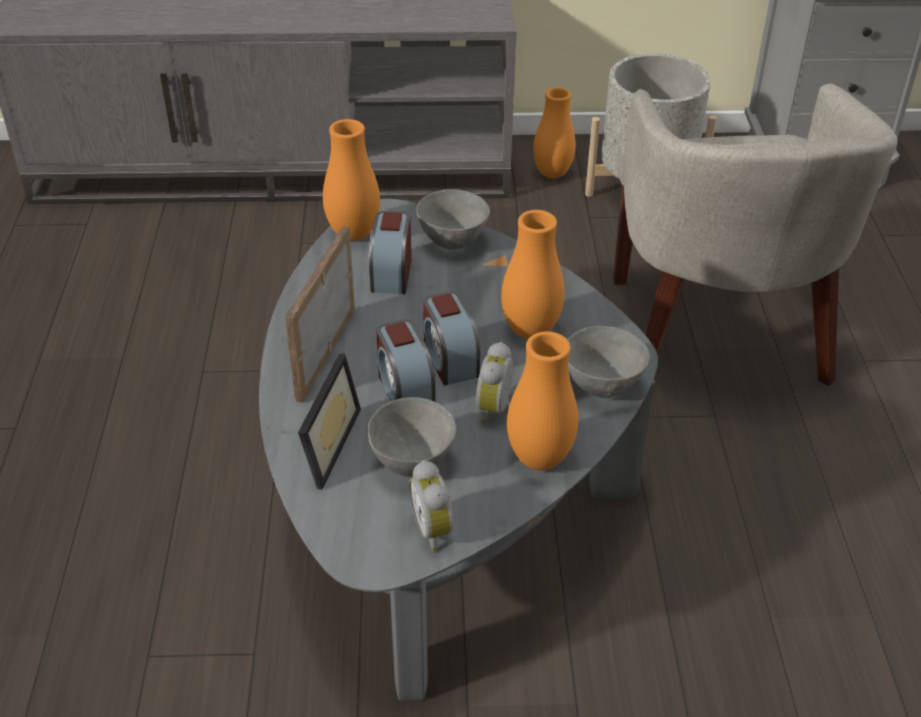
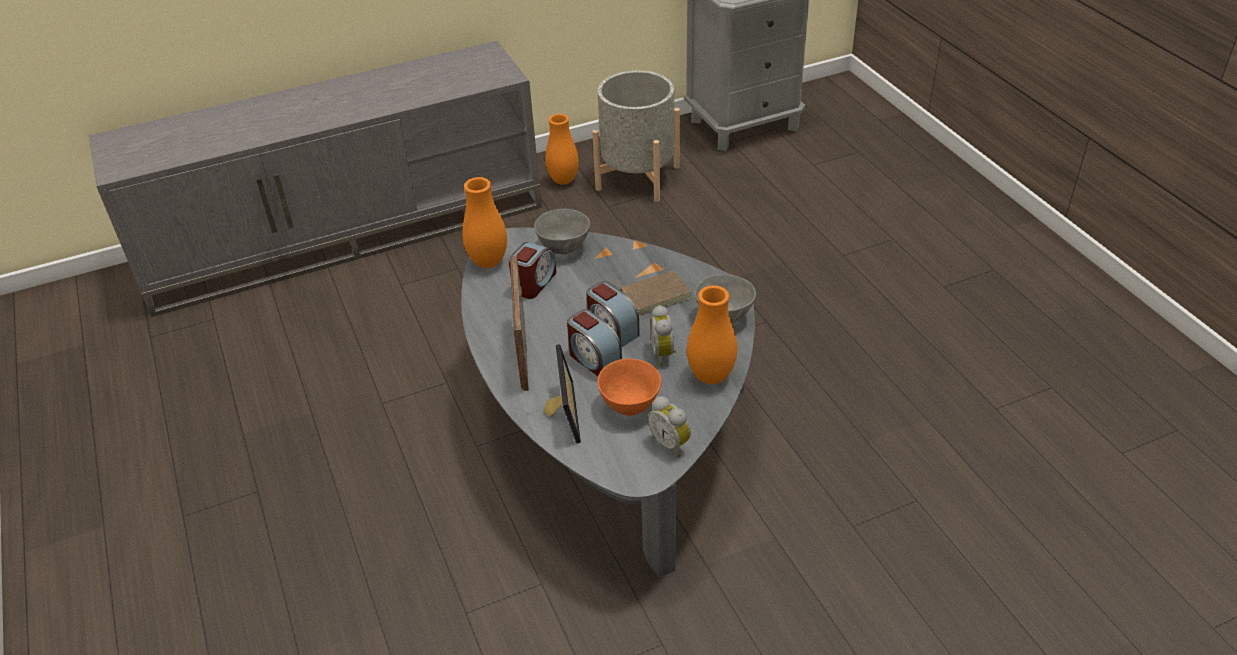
camera: 20 degrees left, 0 degrees up
(391, 273) = (534, 283): alarm clock -> alarm clock turned 135 degrees counterclockwise
(413, 464) = (630, 406): grey bowl -> orange bowl
(530, 330) = (655, 294): orange vase -> brown book
(714, 338) = (739, 268): beige armchair -> none

